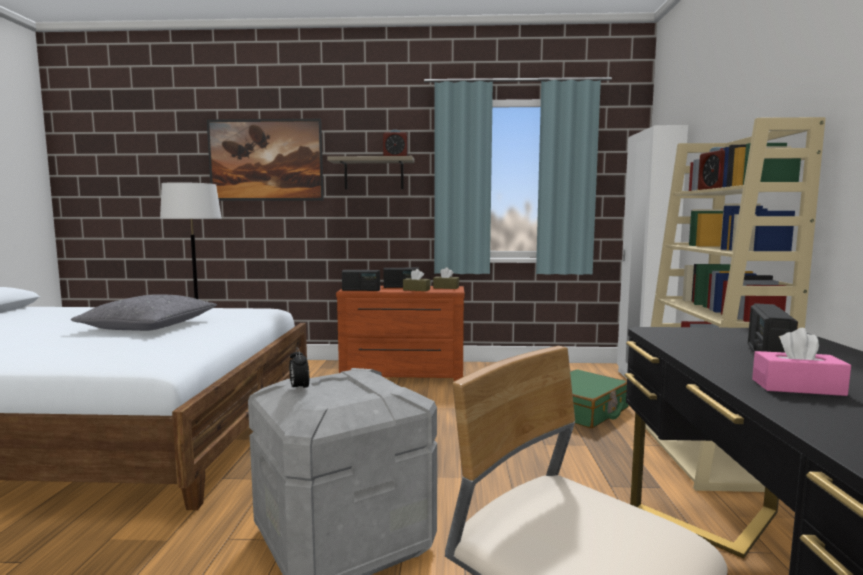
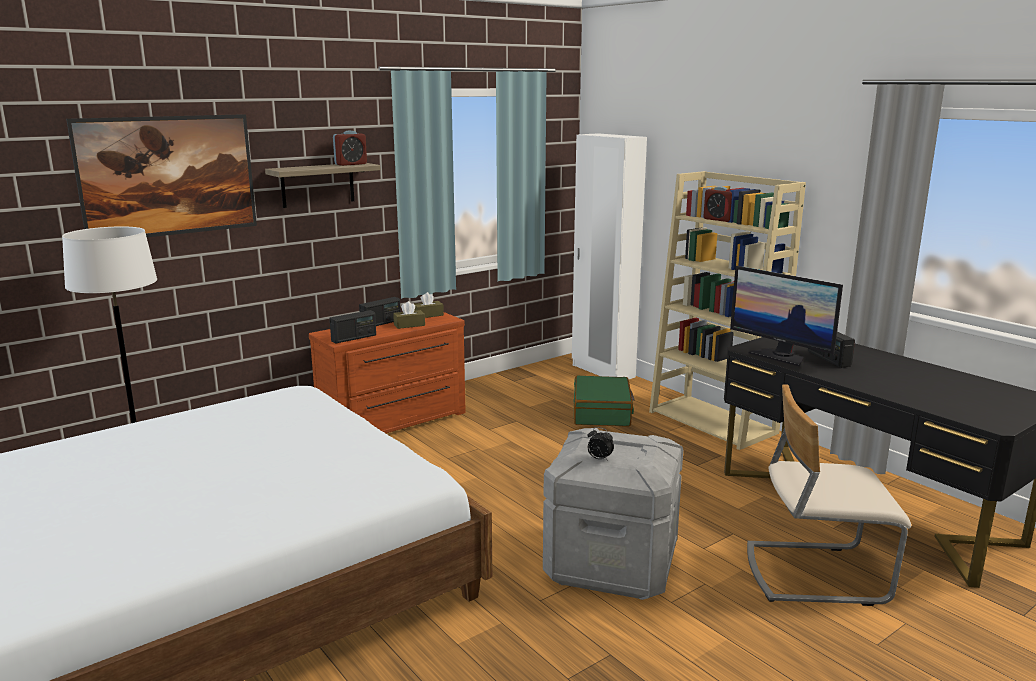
camera: 40 degrees left, 10 degrees up
(149, 326) = (254, 448): grey pillow -> none
(688, 342) = (780, 356): none -> monitor
(797, 387) = (872, 379): pink tissue box -> none

